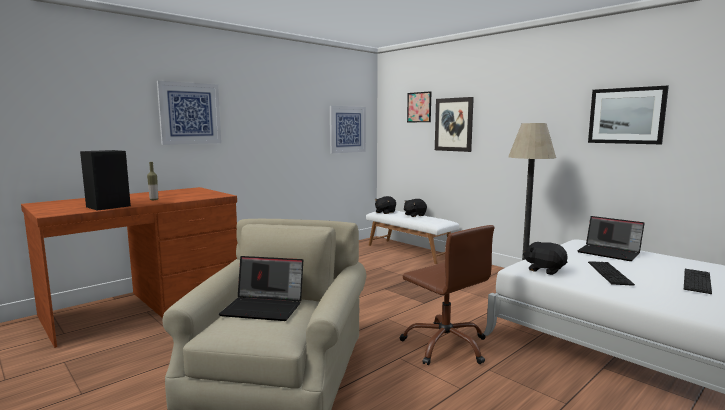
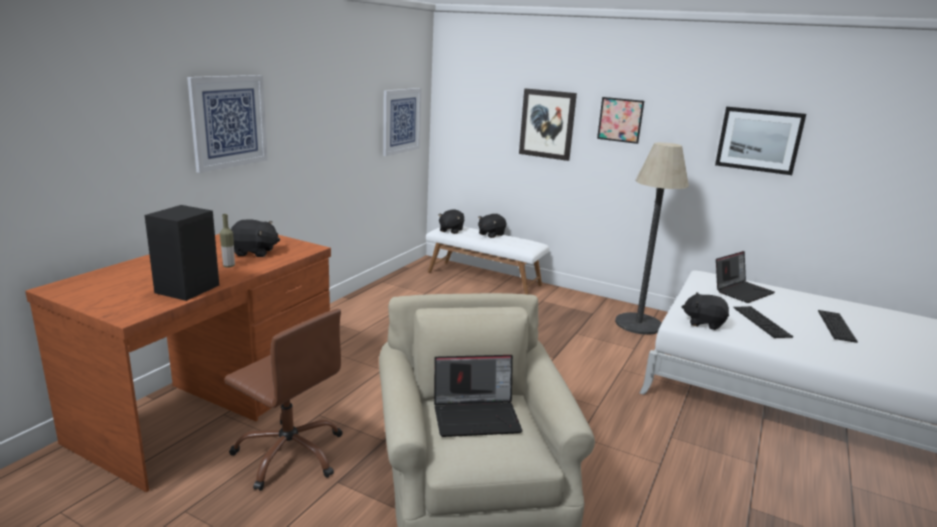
camera: 20 degrees left, 10 degrees up
(182, 195) = (254, 252): none -> black plush toy
(419, 107) = (498, 95): picture -> picture (620, 120)
(445, 345) = (613, 413): brown office chair -> brown office chair (290, 453)
(609, 253) = (741, 291): laptop -> laptop turned 60 degrees counterclockwise

